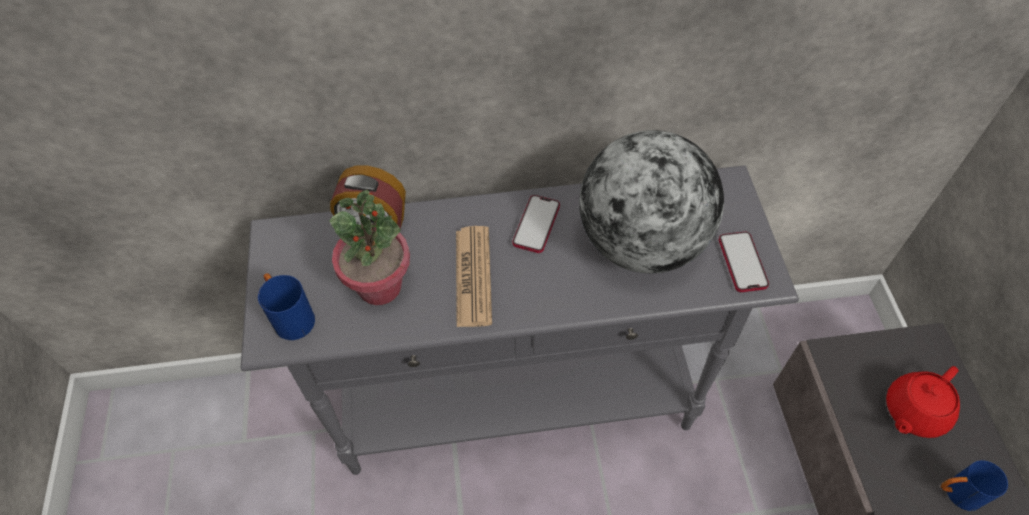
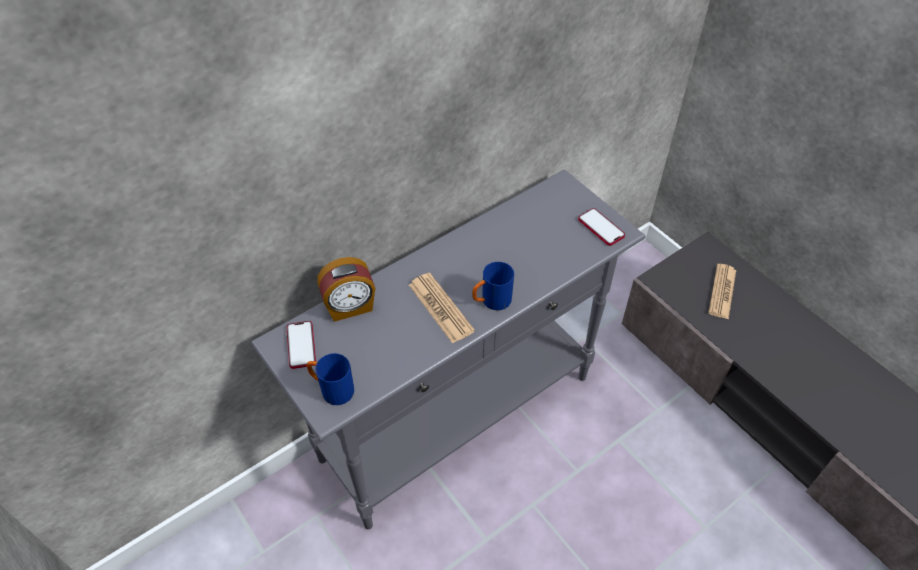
camera: 30 degrees left, 5 degrees down
(380, 286) = (381, 342): potted plant -> none
(536, 225) = (459, 258): phone -> phone (301, 345)
(641, 243) = (533, 242): globe -> none
(913, 412) = (722, 291): red teapot -> newspaper
(956, 493) = (771, 327): blue mug -> blue mug (491, 301)

